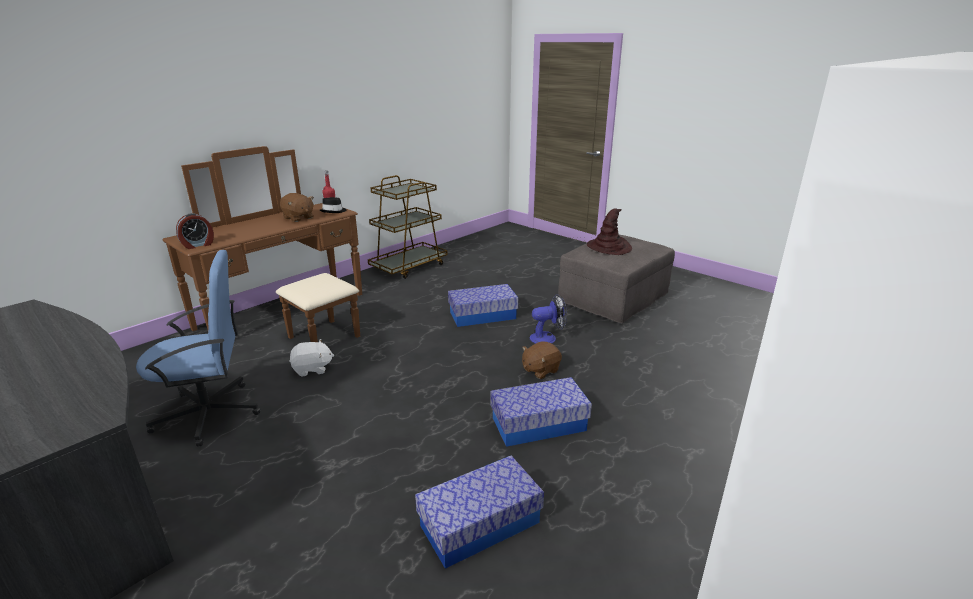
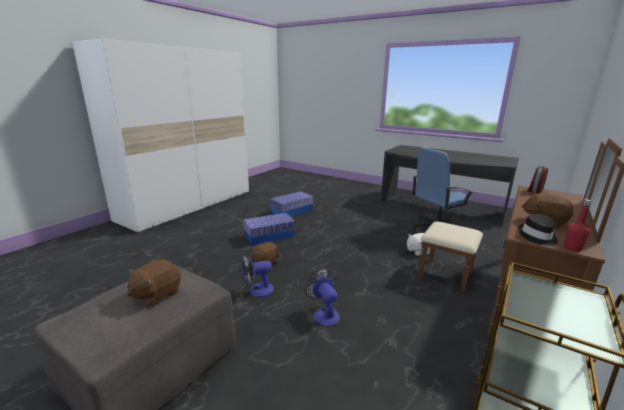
camera: 170 degrees right, 5 degrees down
(482, 315) = (324, 313): storage box -> fan
(609, 247) = (156, 294): brown hat -> brown plush toy

